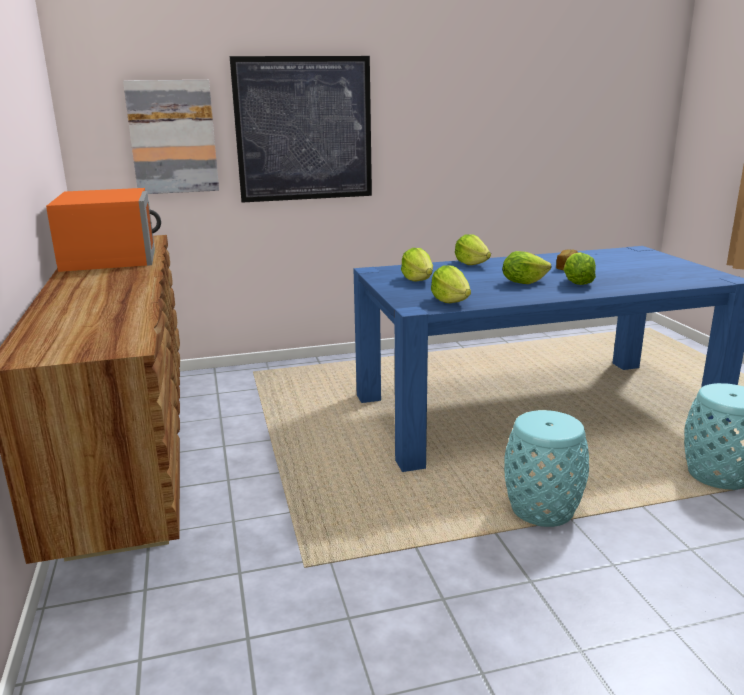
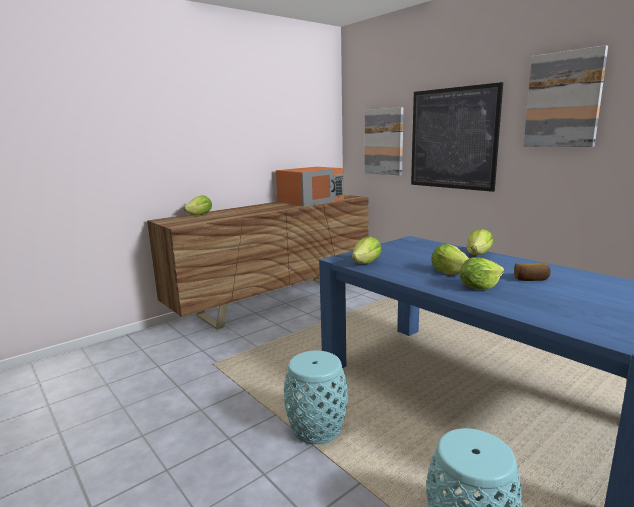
camera: 65 degrees right, 5 degrees down
(418, 280) = (406, 250): lettuce -> lettuce (200, 215)
(438, 83) = (563, 100): none -> picture

